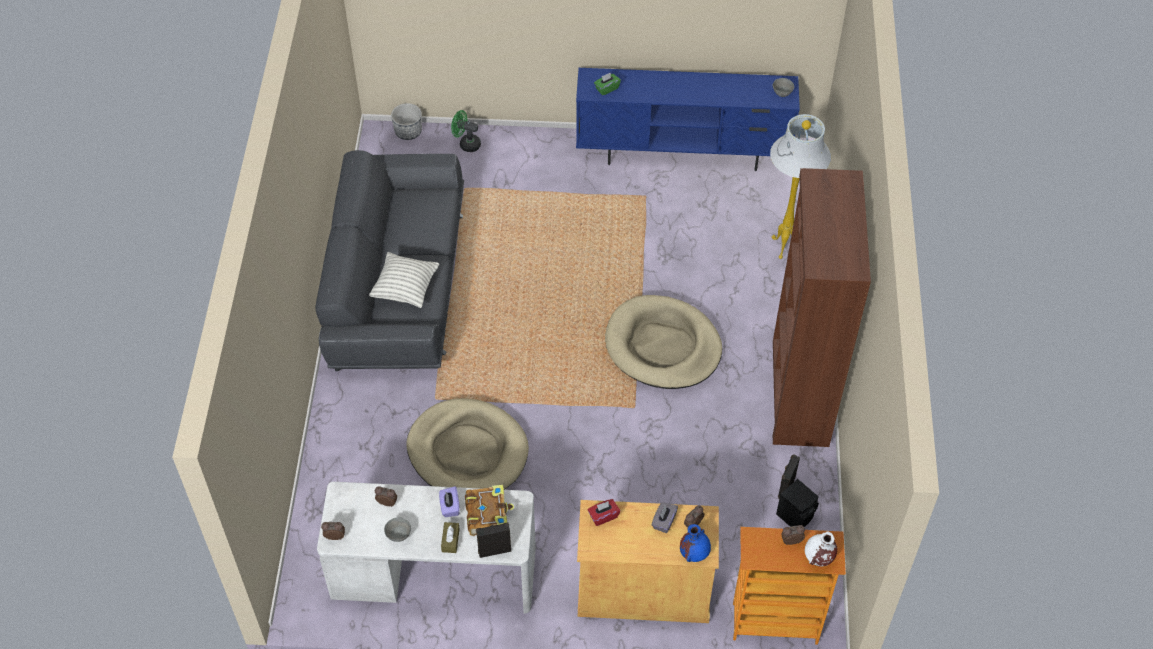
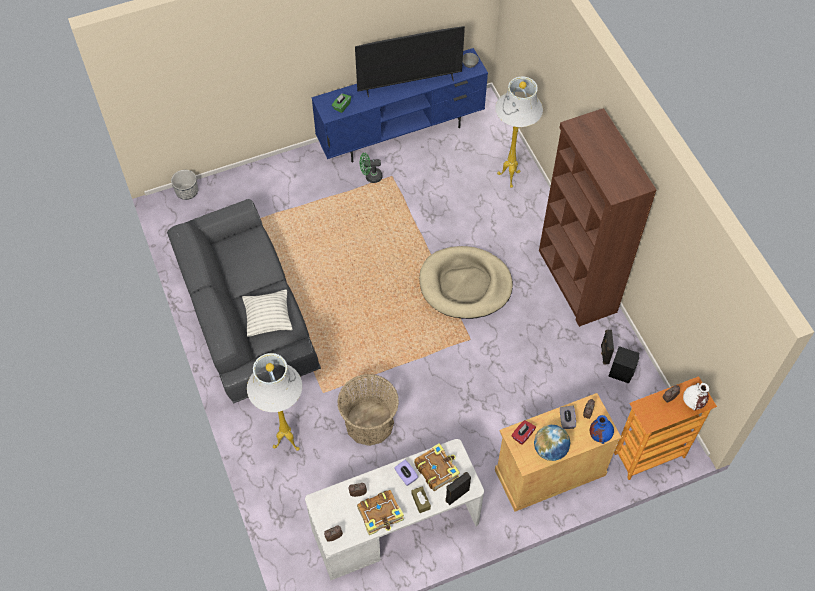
camera: 25 degrees left, 5 degrees up
(367, 434) = (286, 441): none -> white floor lamp
(399, 535) = (381, 514): grey bowl -> book
(466, 144) = (237, 185): green fan -> green fan (370, 177)
(467, 452) = (369, 423): beige dog bed -> basket
(626, 545) = (550, 450): none -> globe
(698, 91) = (409, 84): none -> television

